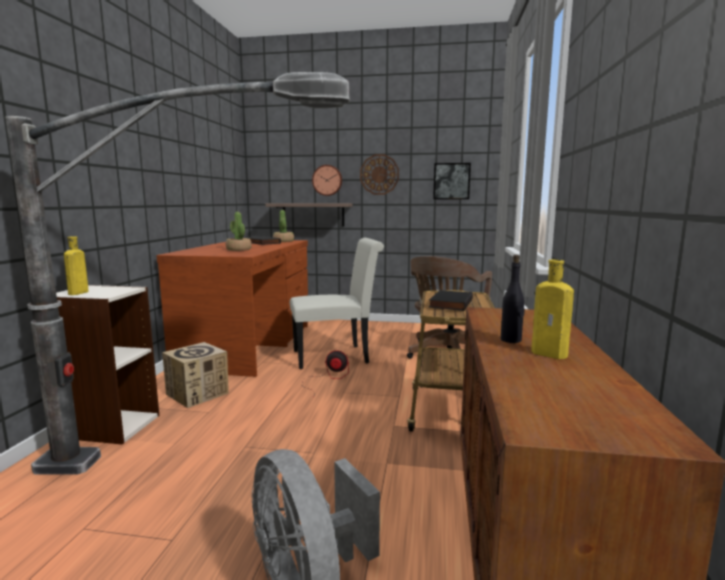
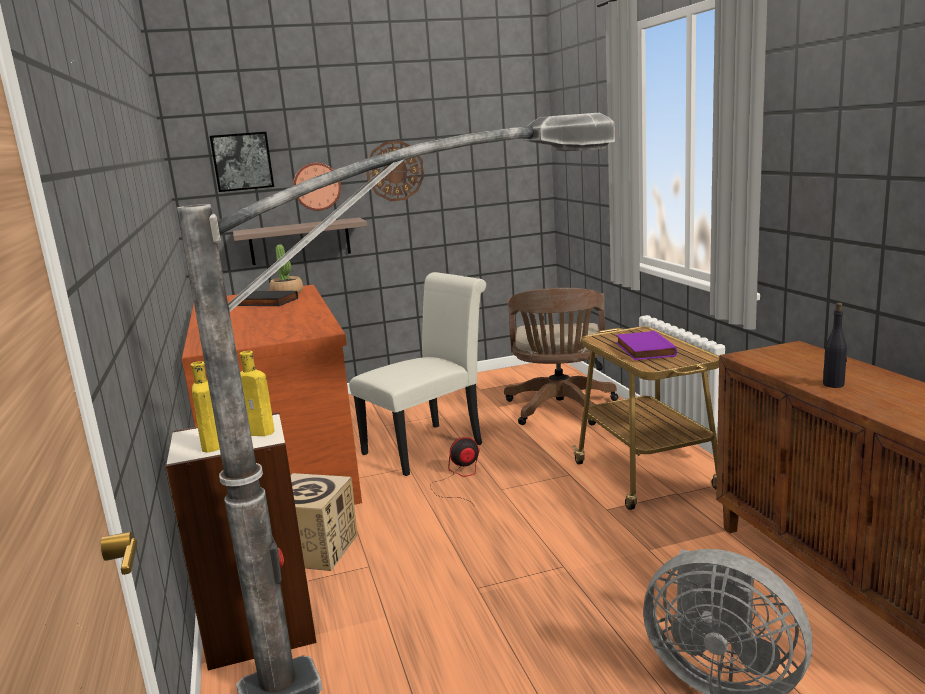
camera: 25 degrees left, 5 degrees up
(238, 249) = (278, 323): potted plant -> none
(449, 303) = (643, 350): black book -> purple book
(451, 181) = (494, 172): picture -> picture (242, 161)
(552, 354) = (888, 391): yellow bottle -> yellow bottle (261, 432)

